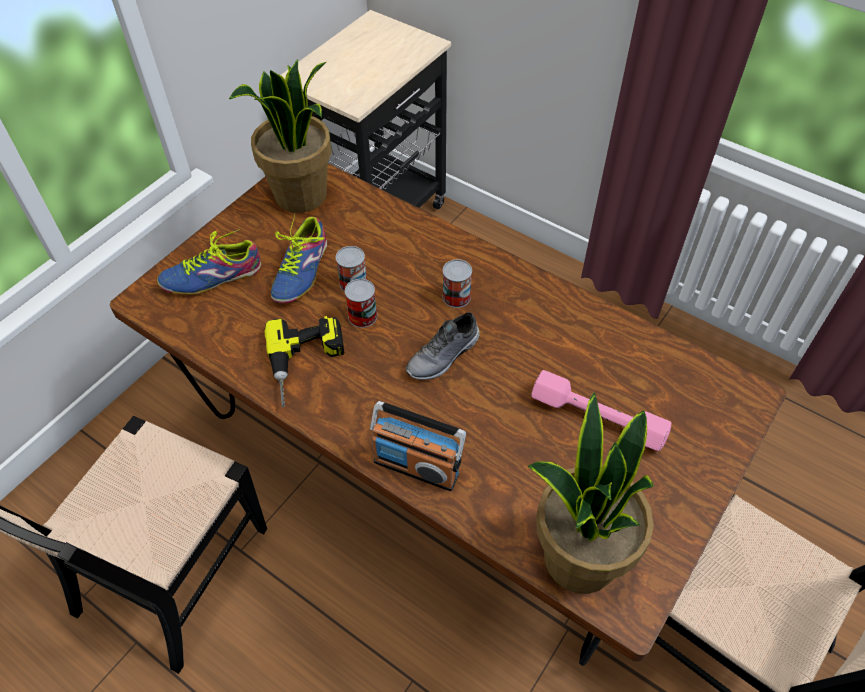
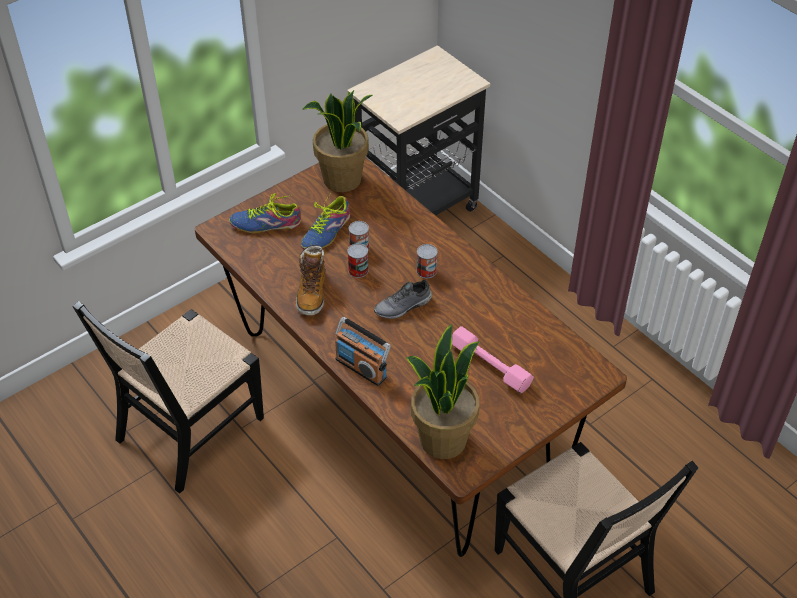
camera: 15 degrees right, 5 degrees down
(307, 364) = (312, 293): power drill -> boot

